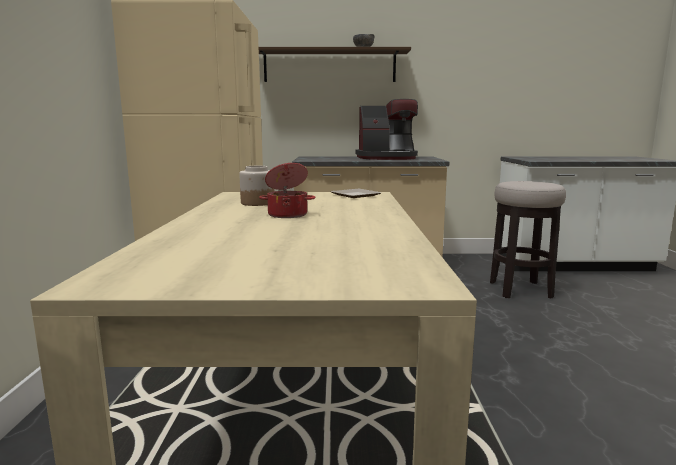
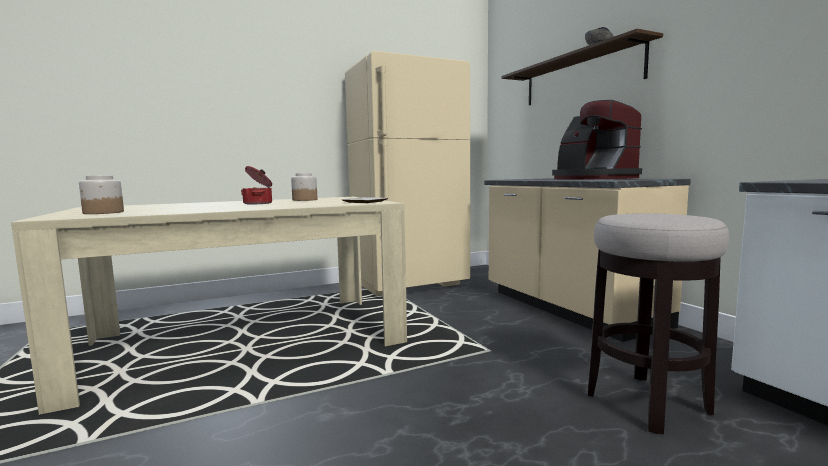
camera: 65 degrees right, 5 degrees down
(343, 265) = (103, 212): none -> jar

